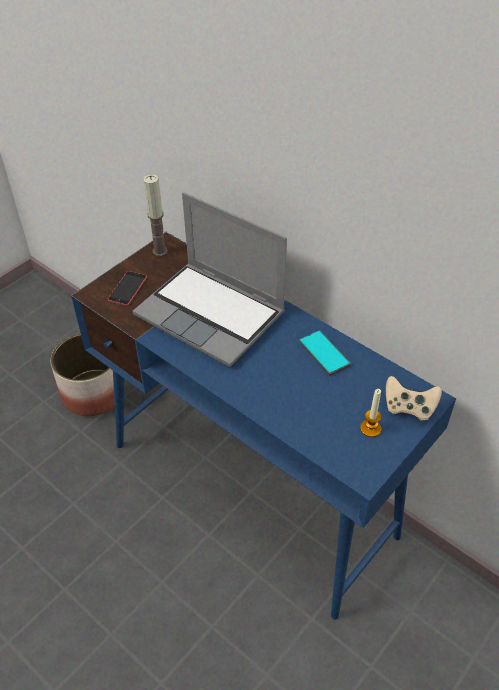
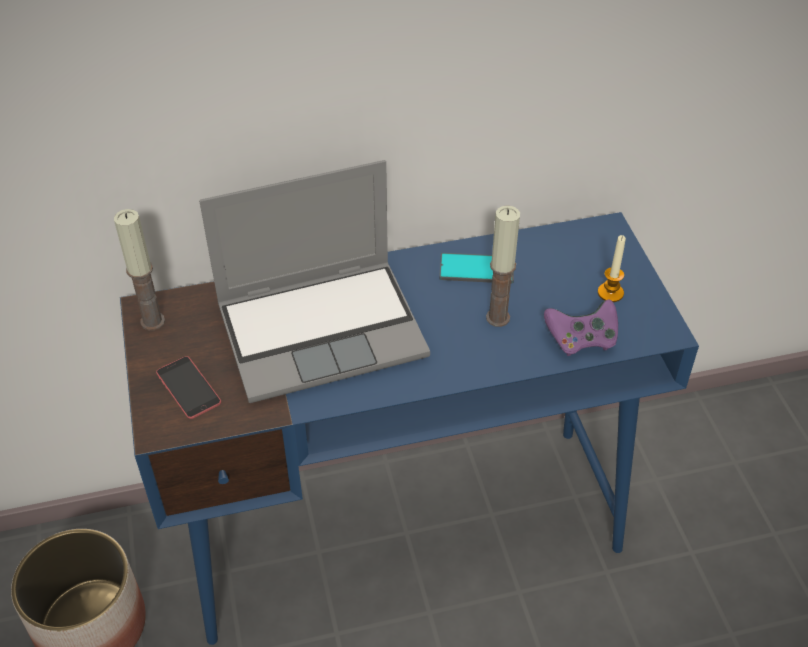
camera: 55 degrees left, 0 degrees up
(293, 383) = (497, 318): none -> candle
(312, 433) = (581, 340): none -> purple game controller
(408, 407) = (606, 250): beige game controller -> none

